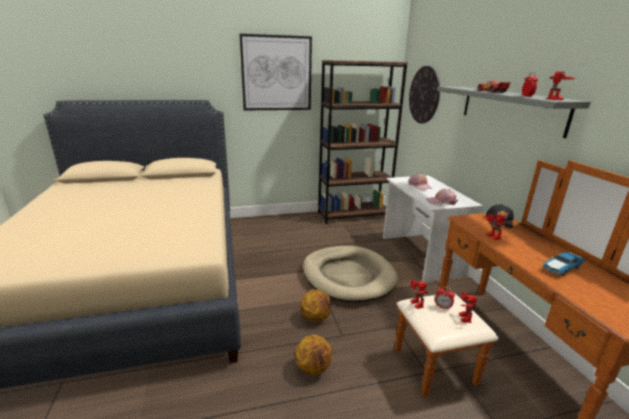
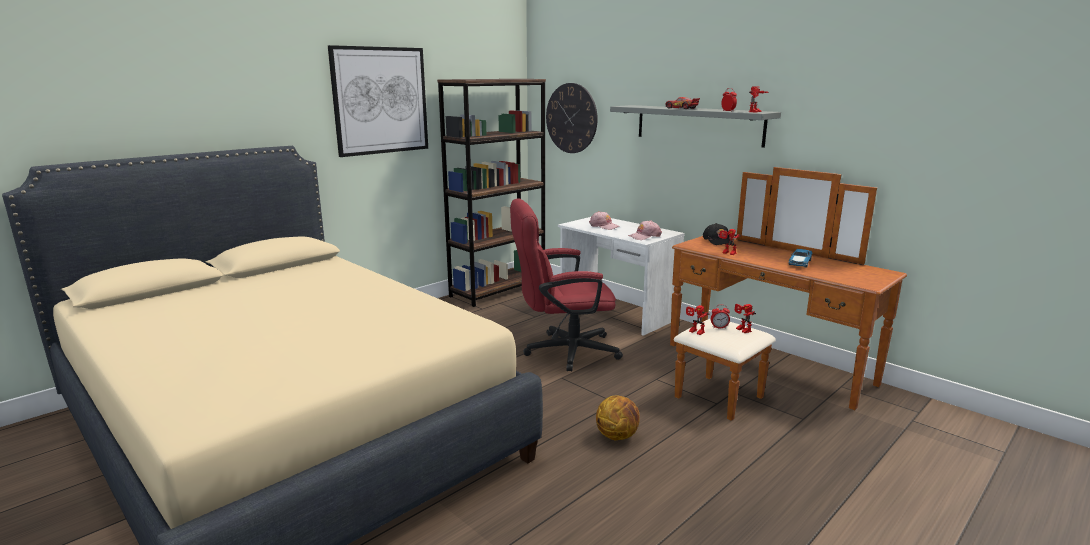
camera: 30 degrees left, 5 degrees down
(316, 317) = (571, 396): basketball -> none
(348, 276) = (562, 351): beige dog bed -> red office chair

